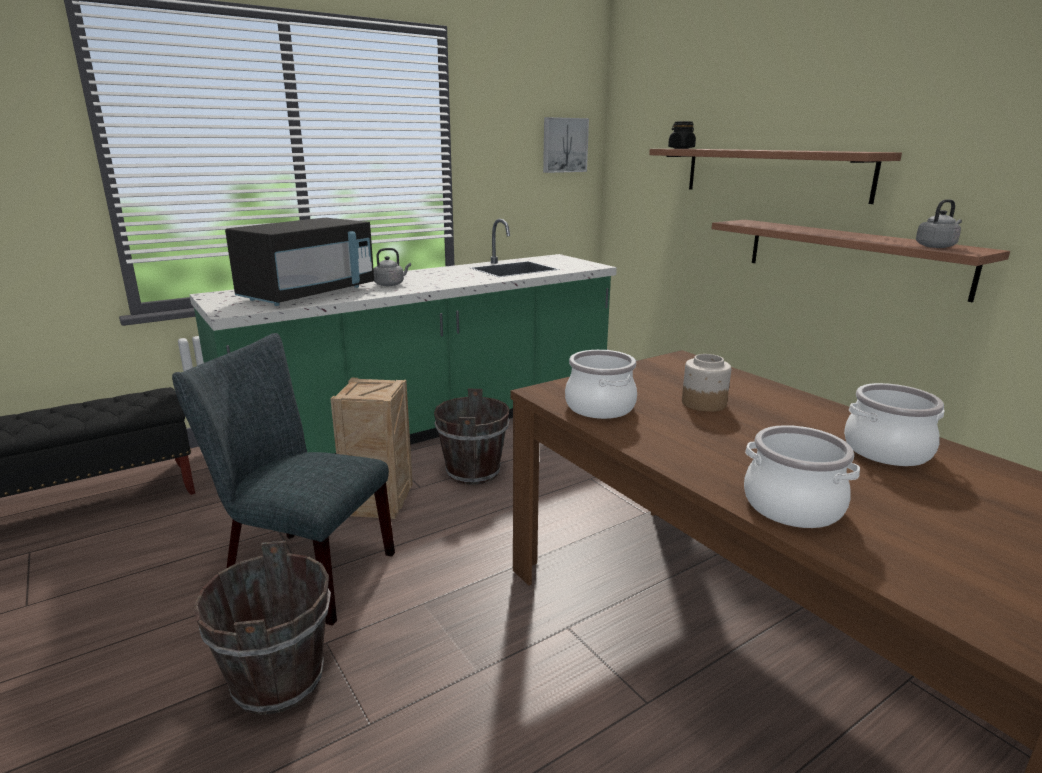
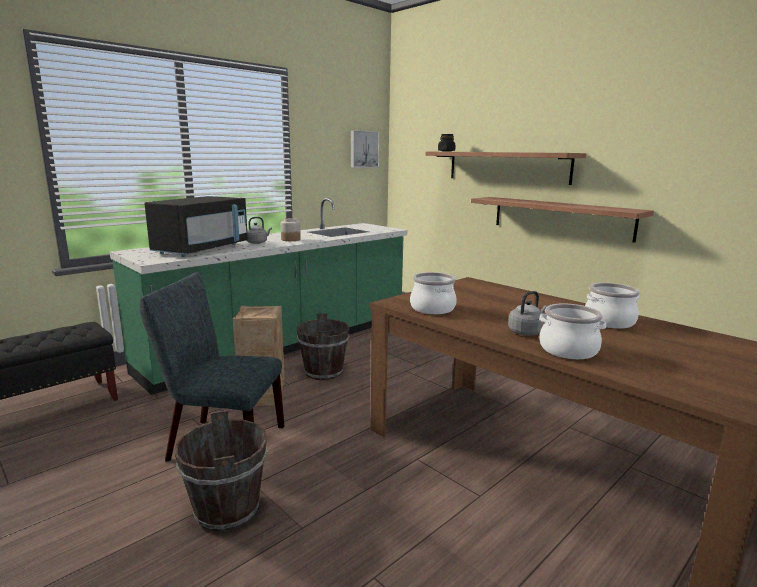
camera: 10 degrees left, 5 degrees down
(703, 403) = (494, 304): jar -> jar (290, 239)
(936, 246) = (612, 208): grey kettle -> grey kettle (526, 332)

